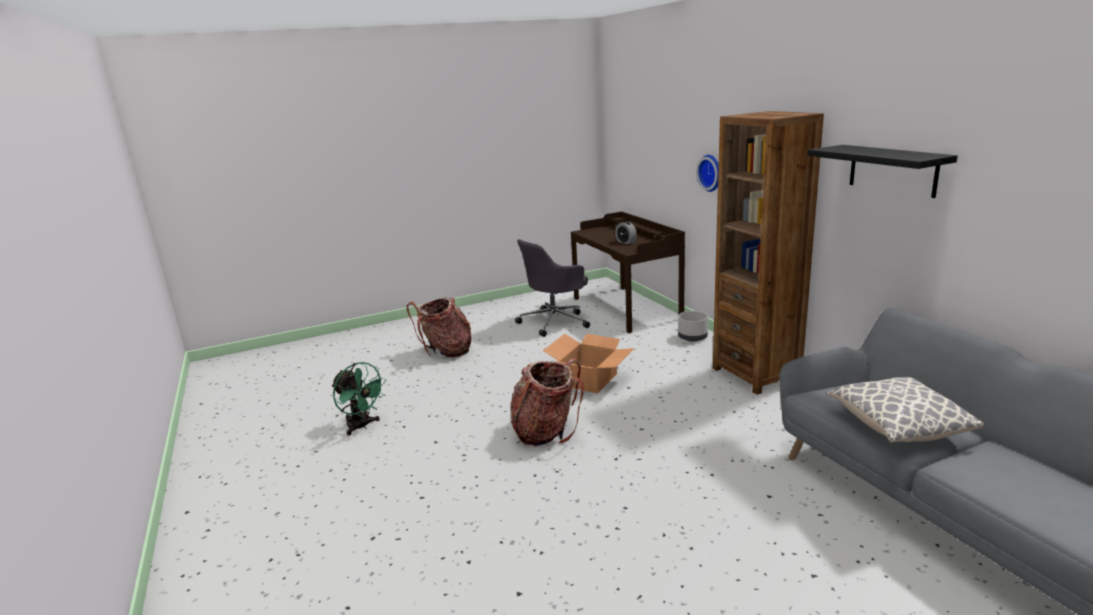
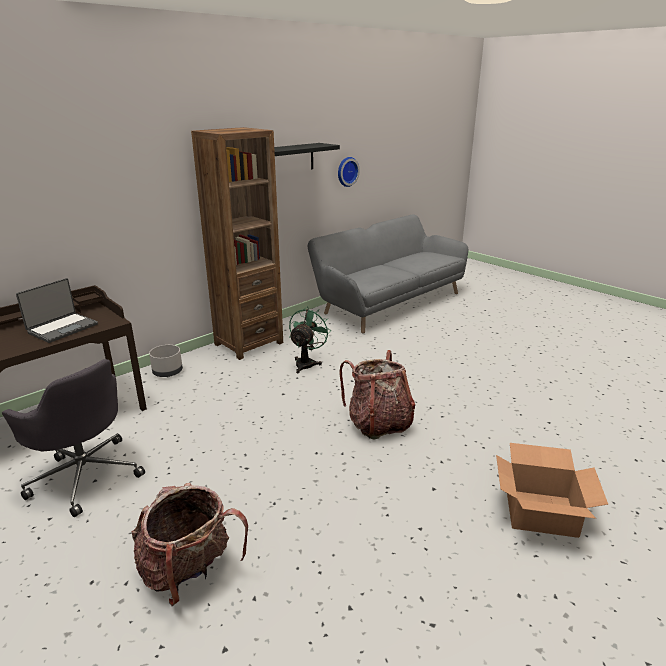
camera: 110 degrees left, 5 degrees up
(362, 426) = (442, 573): green fan -> green fan (307, 363)
(590, 379) = (270, 416): cardboard box -> cardboard box (540, 512)
(626, 242) = (62, 328): alarm clock -> laptop
(711, 172) = (119, 206): wall clock -> wall clock (346, 171)
(897, 426) = (389, 273): pillow -> none

